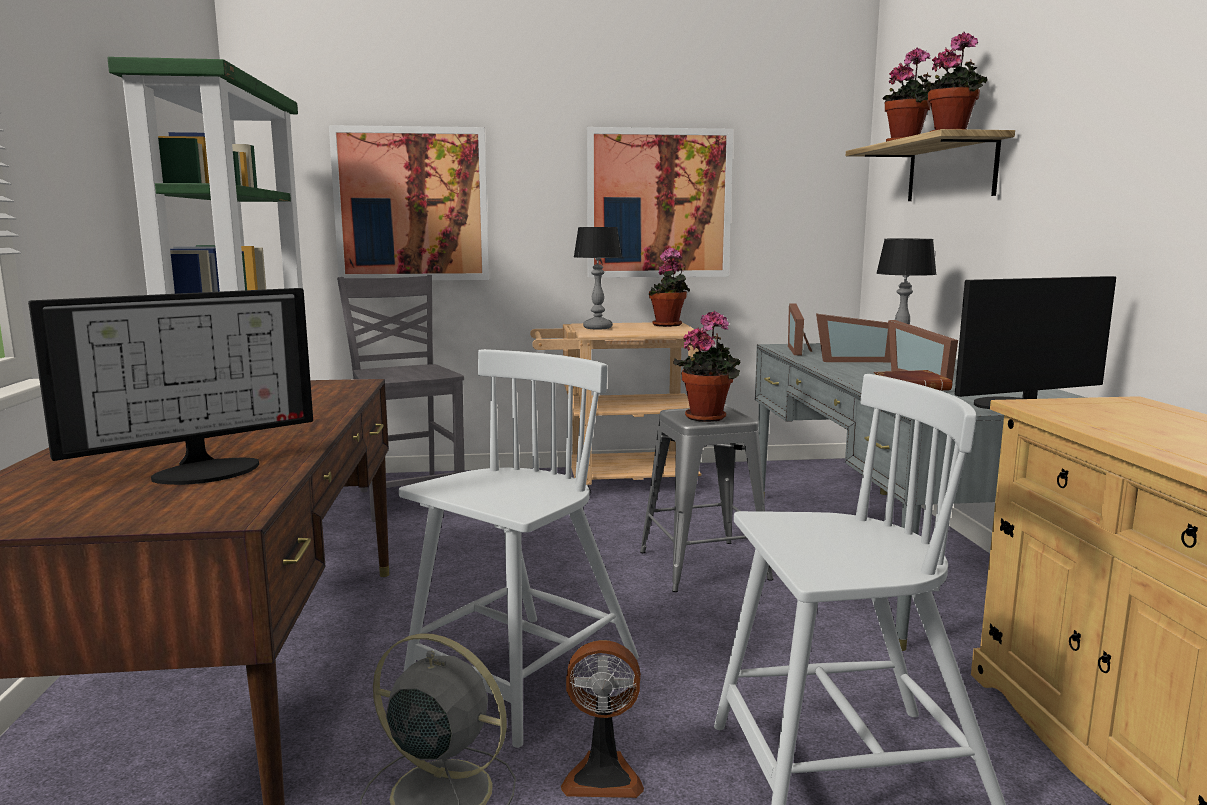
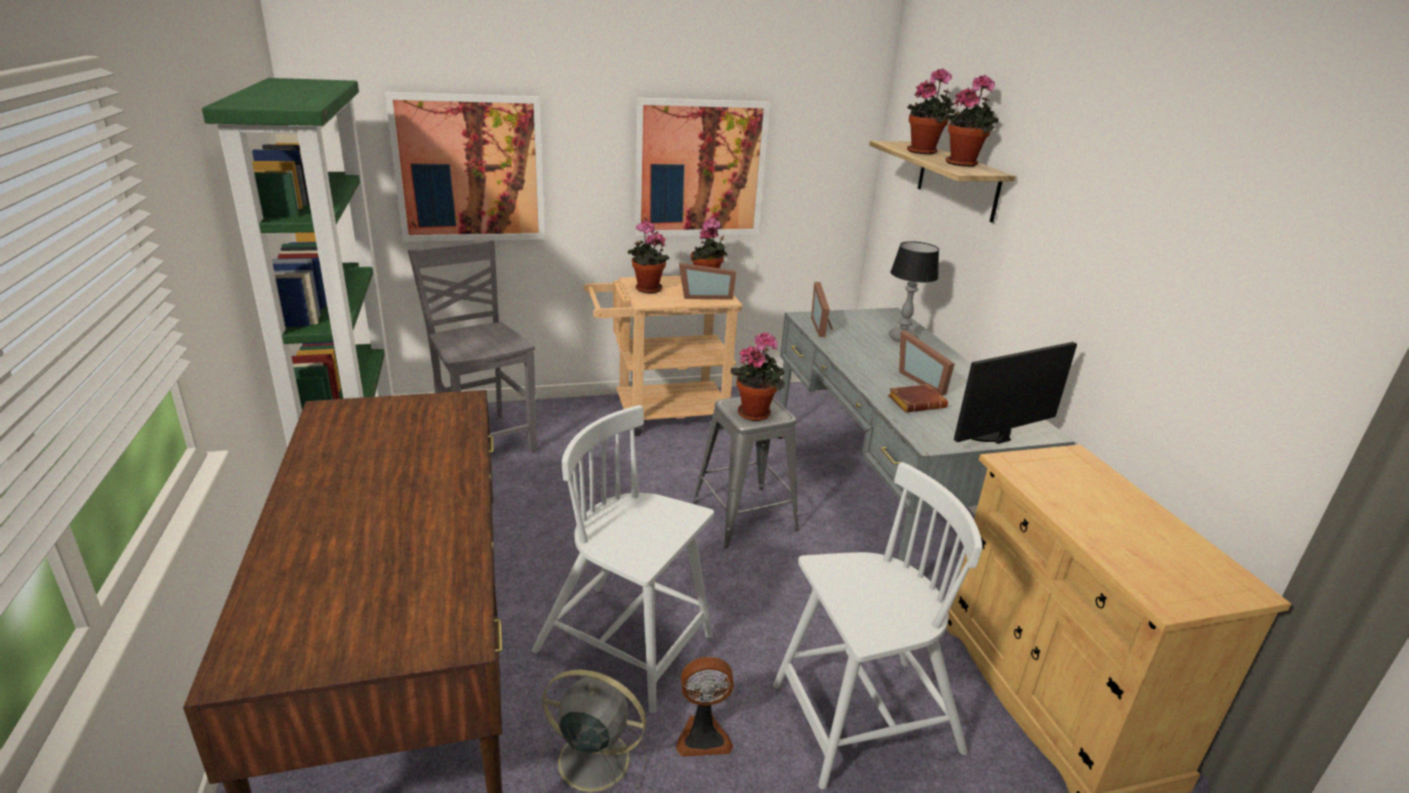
camera: 10 degrees left, 15 degrees up
(206, 469) = (408, 569): monitor -> none
(521, 677) = (626, 645): white chair -> white chair turned 90 degrees counterclockwise
(597, 328) = (646, 289): table lamp -> potted plant
(851, 360) = (865, 347): picture frame -> picture frame (705, 296)

